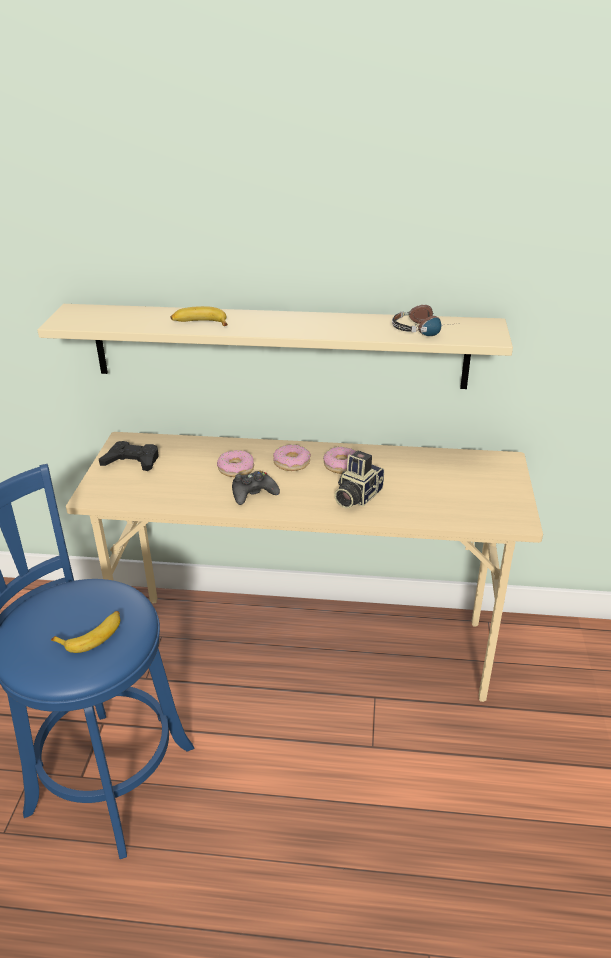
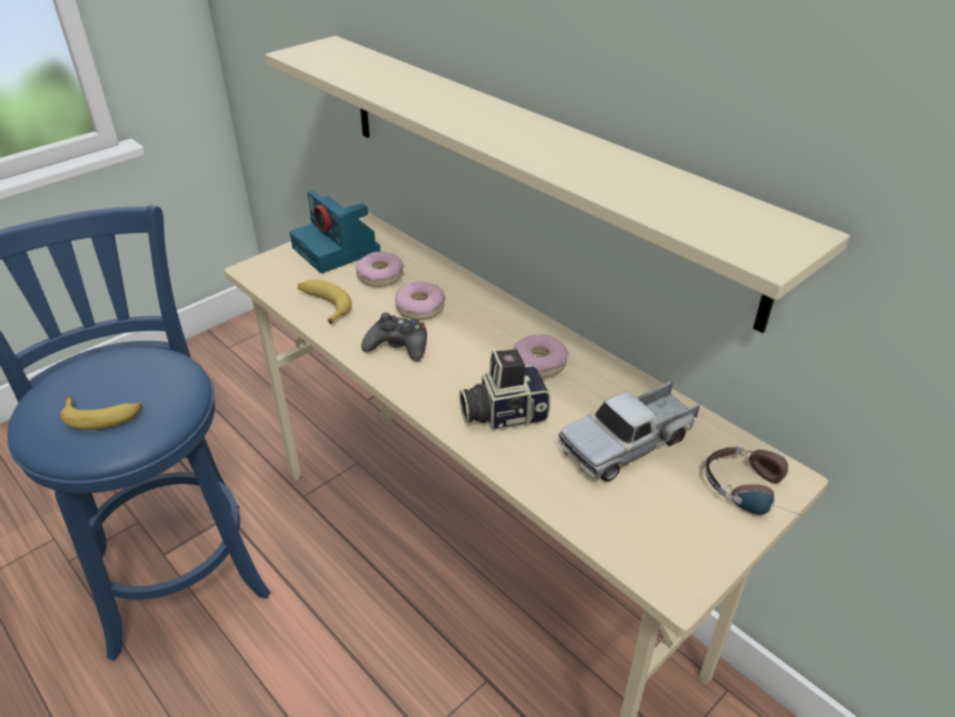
camera: 40 degrees right, 5 degrees up
(132, 461) = (338, 250): black game controller -> camera
(200, 323) = (415, 97): banana -> banana (323, 305)
(291, 463) = (487, 331): donut -> donut (380, 276)
(425, 329) = (680, 203): headphones -> headphones (758, 492)
(430, 478) = (629, 442): none -> toy truck

